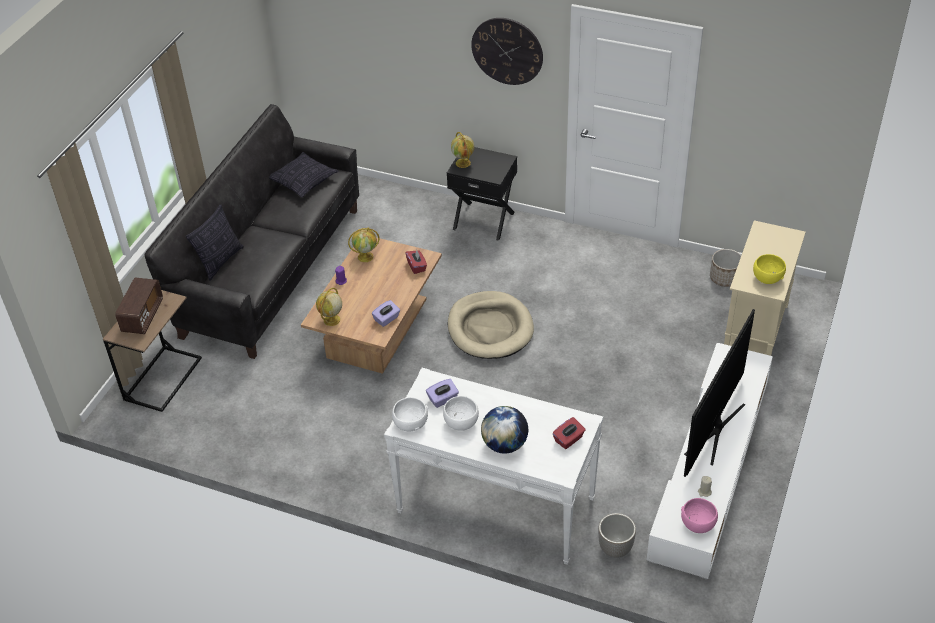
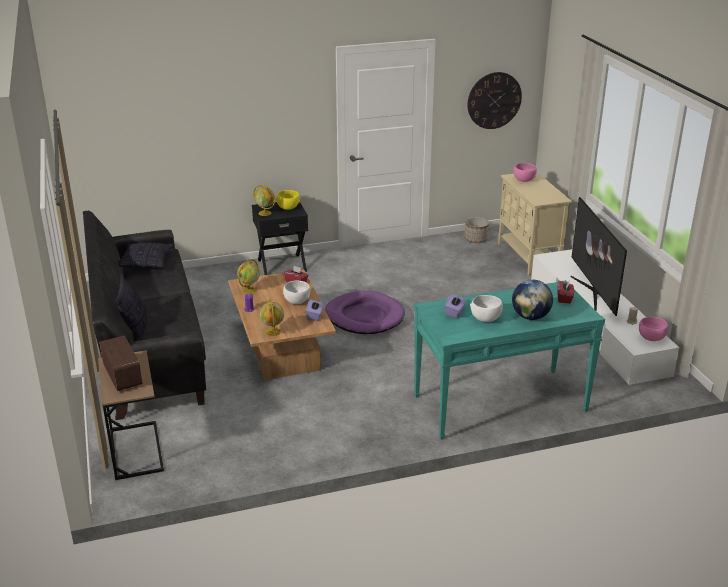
camera: 40 degrees left, 15 degrees down
(410, 424) = (453, 333): white bowl -> white bowl (296, 301)
(490, 328) = (364, 316): beige dog bed -> purple dog bed
(495, 505) = (499, 404): white console table -> turquoise console table
(507, 51) = (285, 104): wall clock -> wall clock (494, 100)
(615, 548) = (602, 389): planter -> none
(767, 278) = (548, 195): yellow bowl -> yellow bowl (288, 208)
(770, 240) = (524, 180): none -> pink bowl

